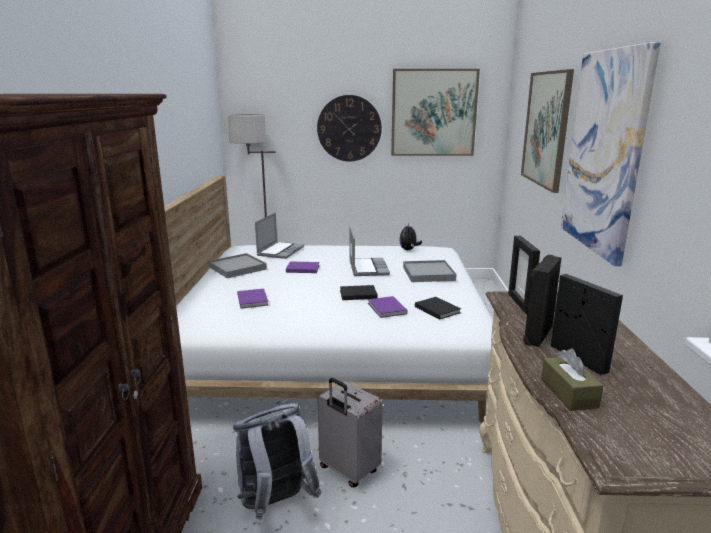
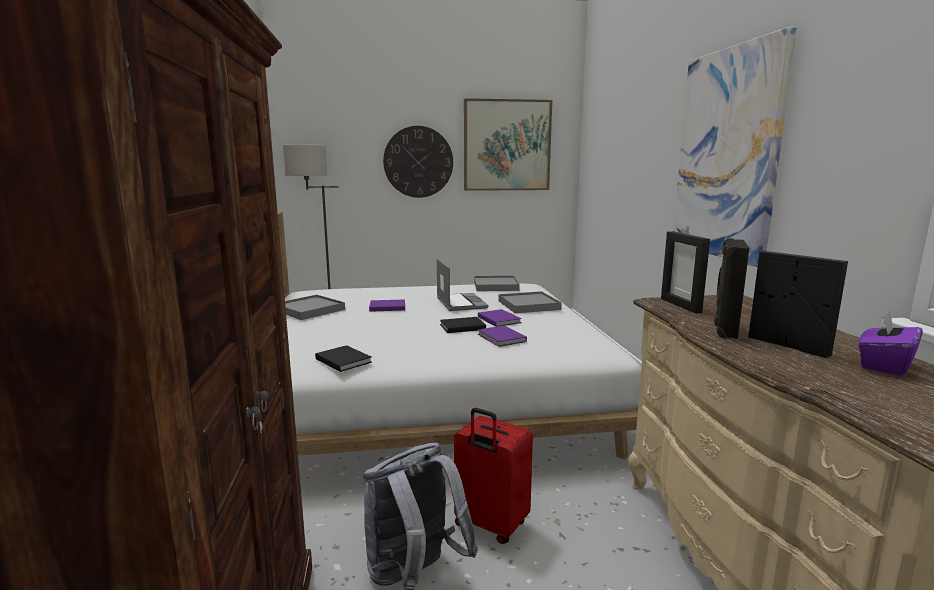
camera: 10 degrees left, 5 degrees down
(253, 299) = (342, 338): purple book -> purple book (499, 319)
(280, 251) = (353, 293): laptop -> none
(348, 470) = (490, 525): grey suitcase -> red suitcase
(409, 250) = (496, 286): plush toy -> grey tray
(437, 309) = (556, 335): black book -> black book (343, 360)
(546, 129) = (639, 149): picture -> none
(568, 393) = (811, 375): brown tissue box -> none
(647, 388) = (884, 365): none -> purple tissue box

